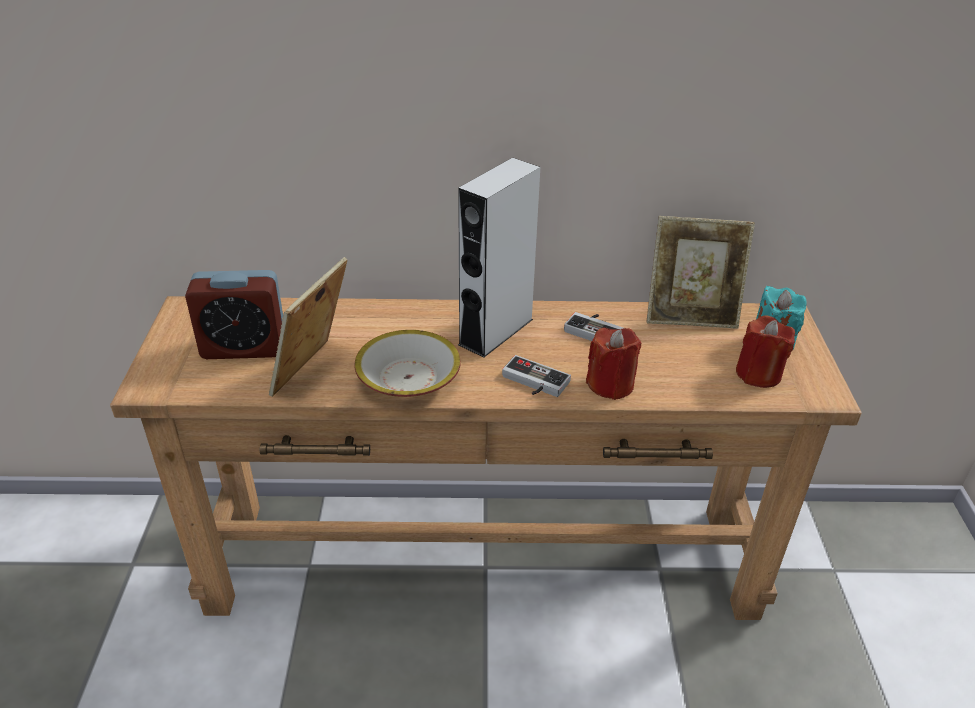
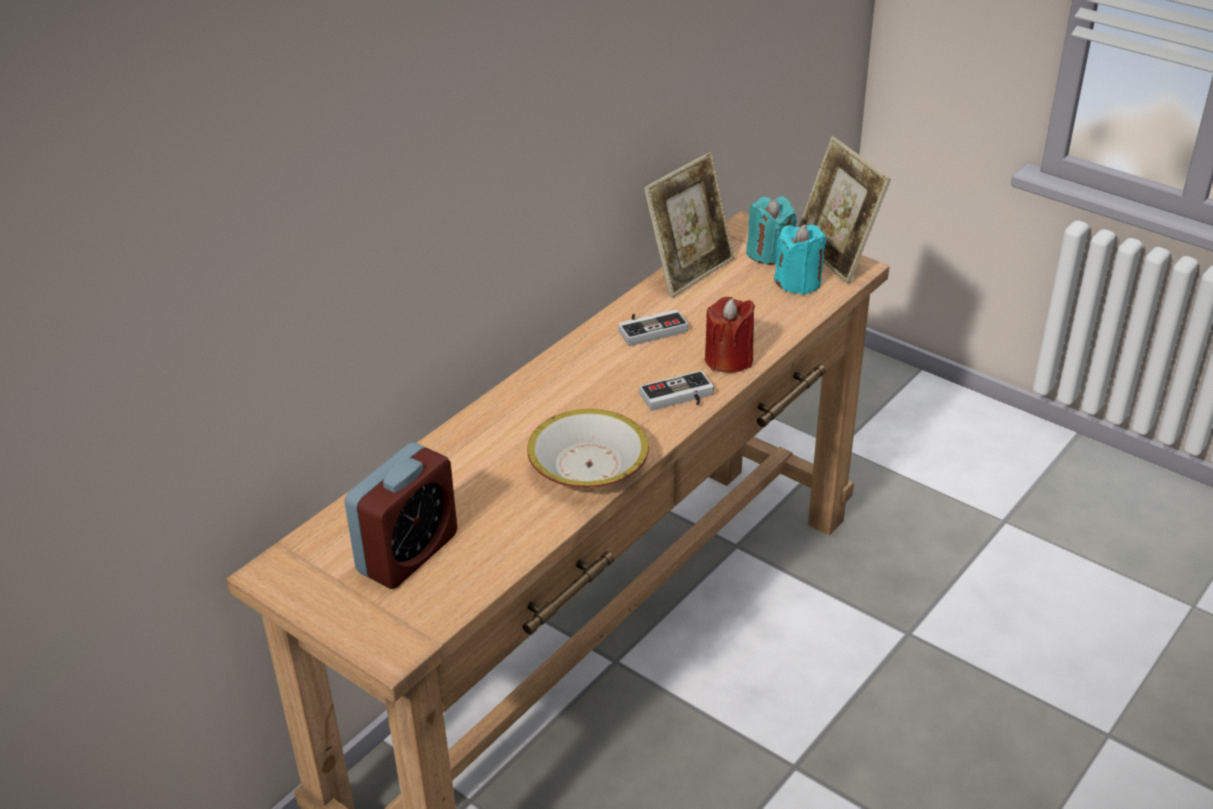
camera: 50 degrees left, 0 degrees up
(314, 373) = (509, 521): picture frame -> picture frame (836, 256)
(496, 331) = (581, 383): grey speaker -> none
(758, 374) = (798, 282): red candle -> turquoise candle

